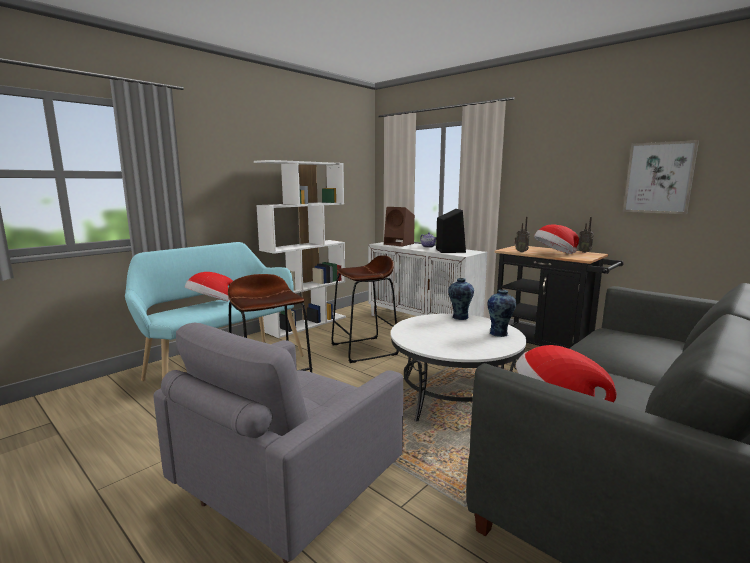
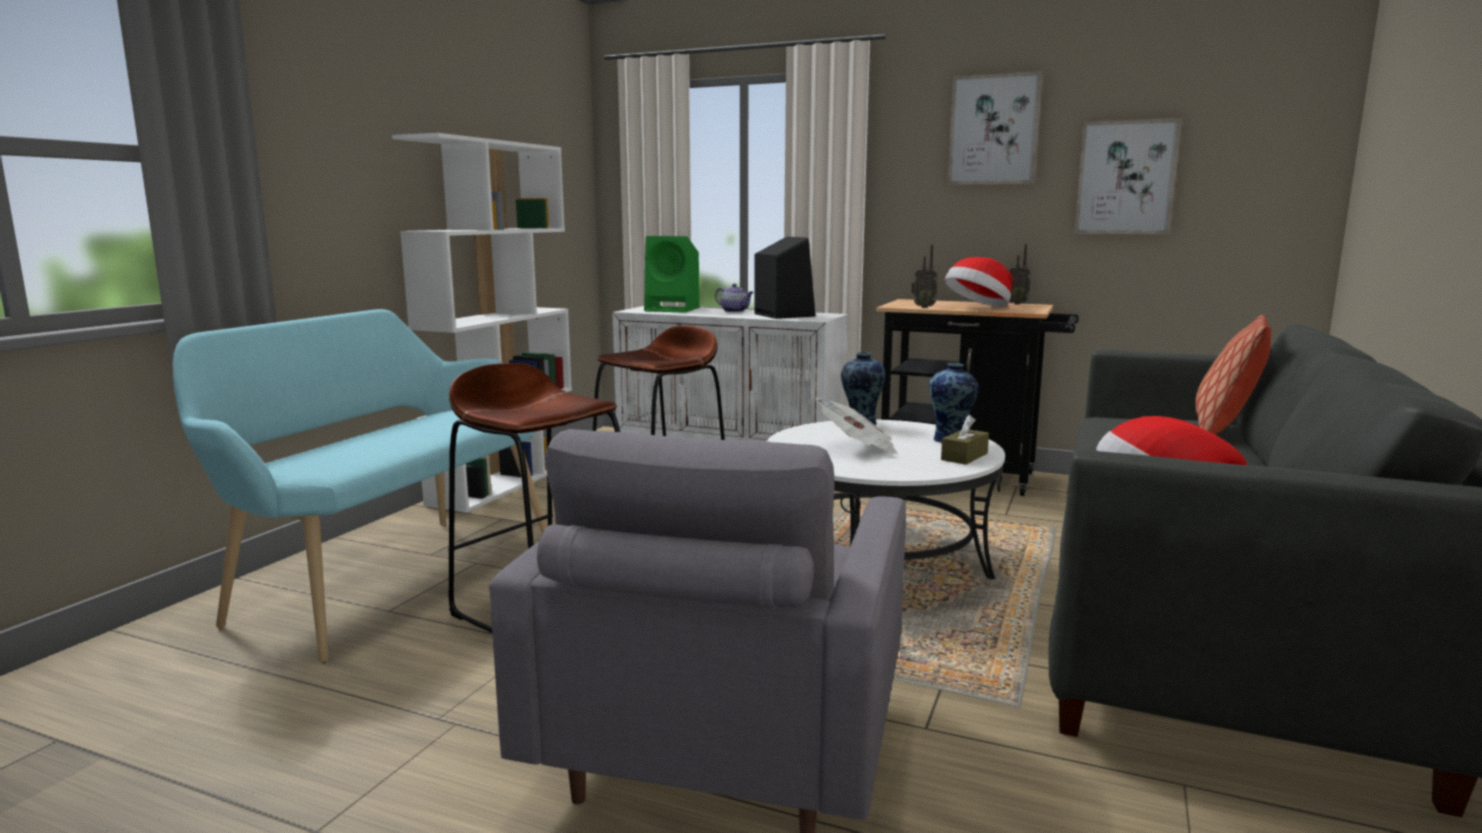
camera: 20 degrees left, 0 degrees up
(211, 303) = (369, 437): hat -> none
(399, 244) = (673, 309): brown speaker -> green speaker
(440, 333) = (858, 448): none -> newspaper
(496, 346) = (964, 457): none -> brown tissue box
(576, 149) = (994, 130): none -> picture
(676, 350) = (1224, 430): none -> pillow

